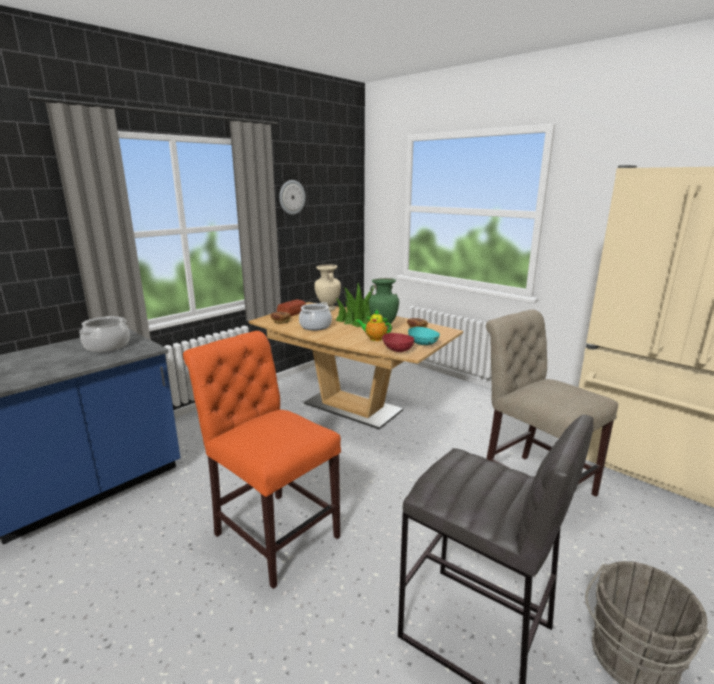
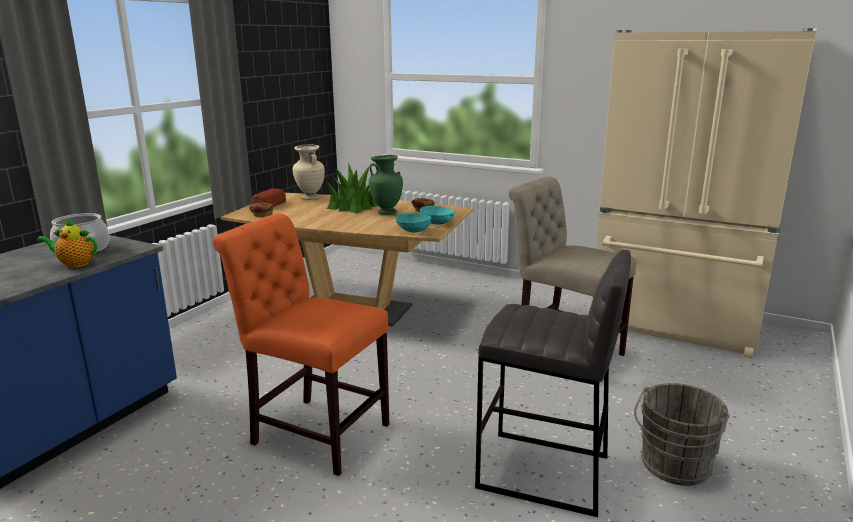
camera: 15 degrees left, 0 degrees up
(291, 197) = (254, 65): wall clock -> none
(315, 326) = (307, 216): cooking pot -> none
(374, 338) = (382, 222): teapot -> teapot (74, 264)
(397, 350) = (412, 231): red bowl -> turquoise bowl

